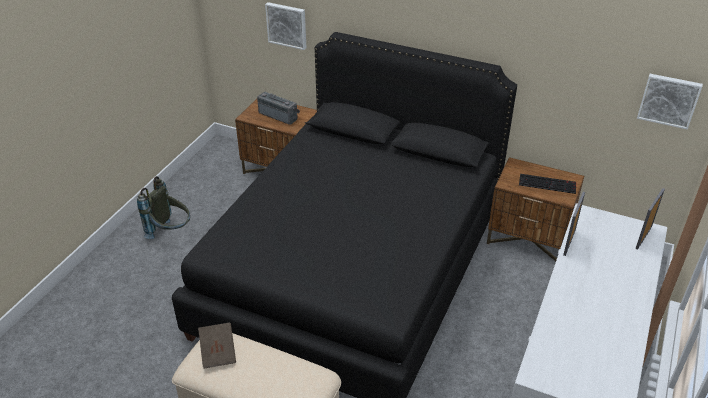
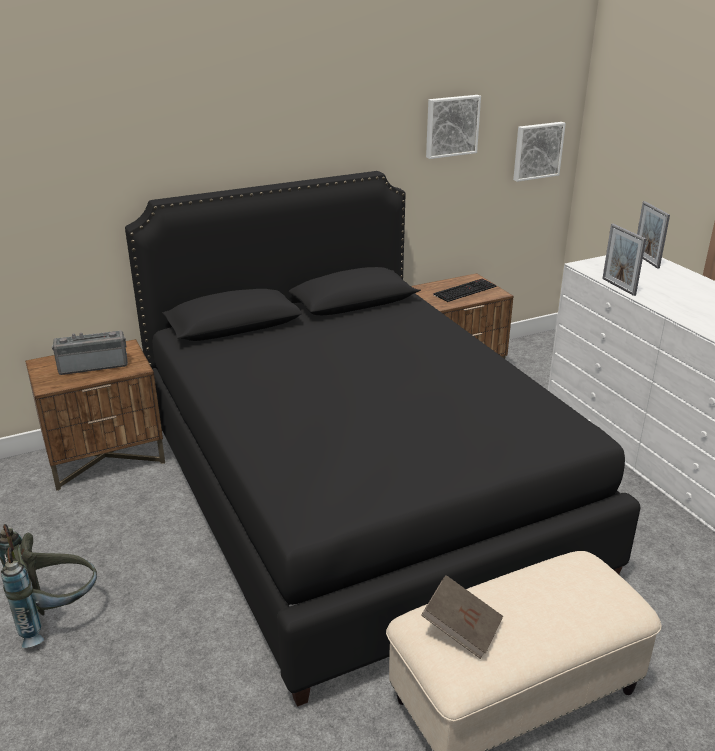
camera: 50 degrees left, 10 degrees down
(287, 25) = (59, 219): picture -> picture (451, 126)

